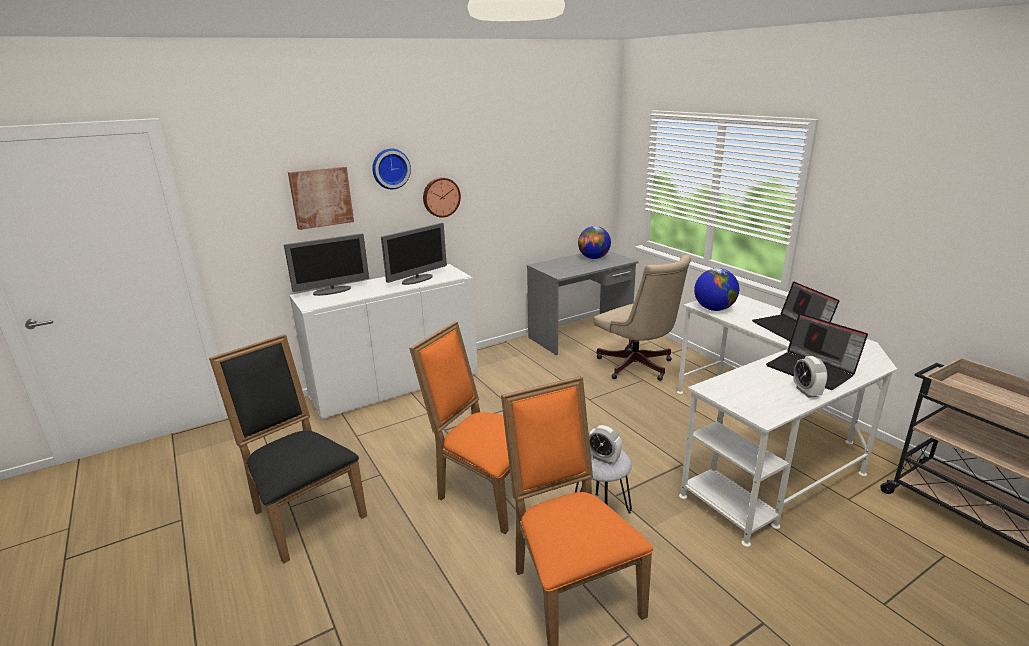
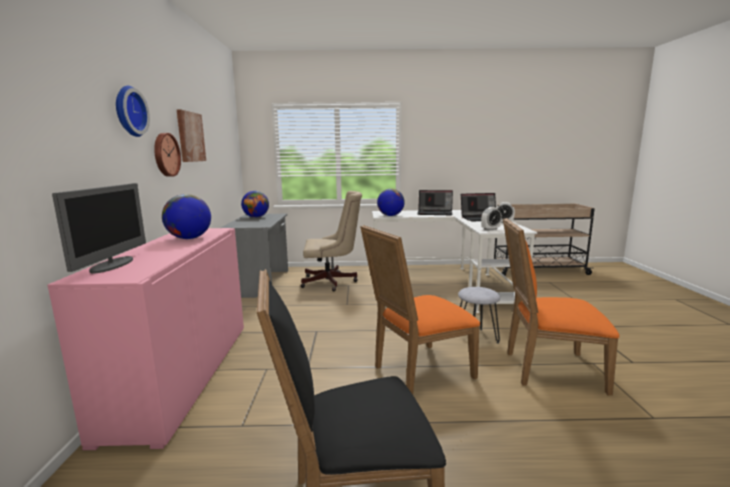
camera: 60 degrees left, 10 degrees down
(321, 197) = (69, 132): picture -> picture (190, 137)
(395, 385) = (183, 375): white cabinet -> pink cabinet
(417, 279) = (189, 238): monitor -> globe
(603, 458) = (480, 291): alarm clock -> alarm clock (490, 229)

